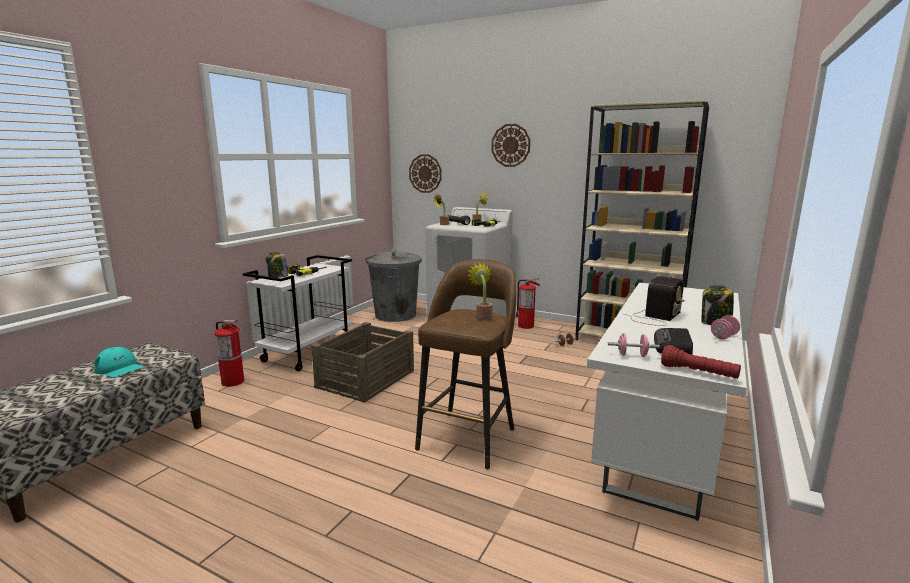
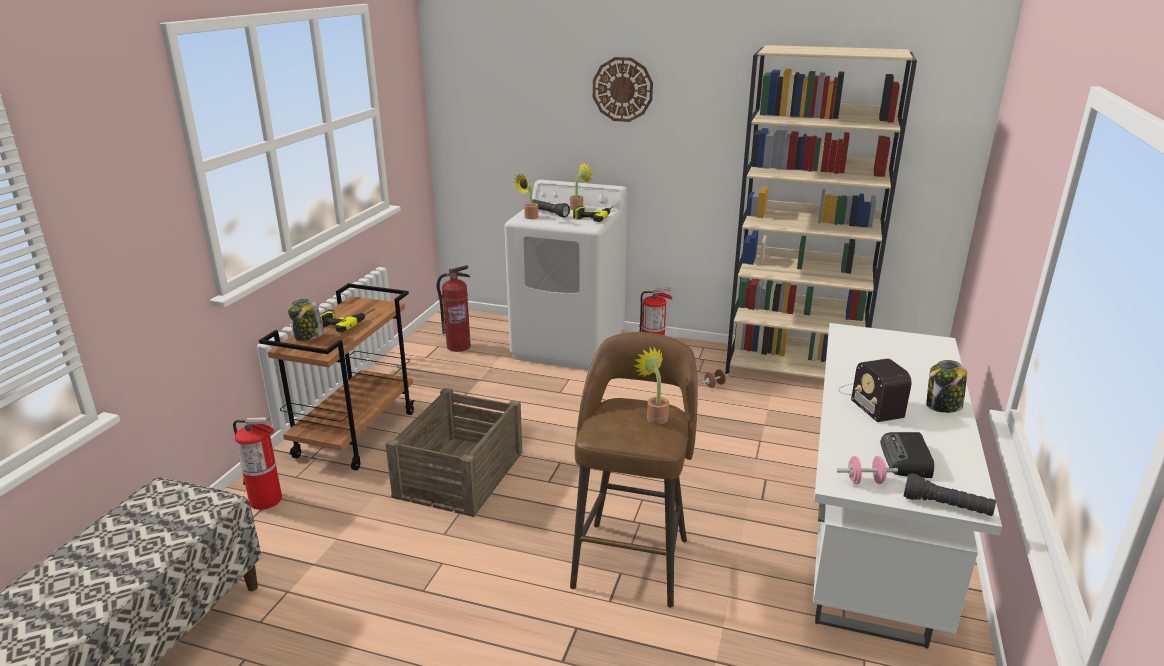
camera: 10 degrees left, 10 degrees up
(119, 368) = (145, 536): turquoise cap -> none
(308, 353) = (356, 434): white cart -> brown cart
(395, 315) = (458, 346): grey trash can -> fire extinguisher
(425, 173) = (486, 125): wall clock -> none
(655, 317) = (870, 400): radio -> radio turned 135 degrees clockwise
(698, 373) = (946, 506): red flashlight -> black flashlight
(724, 336) = (958, 433): pink dumbbell -> none

